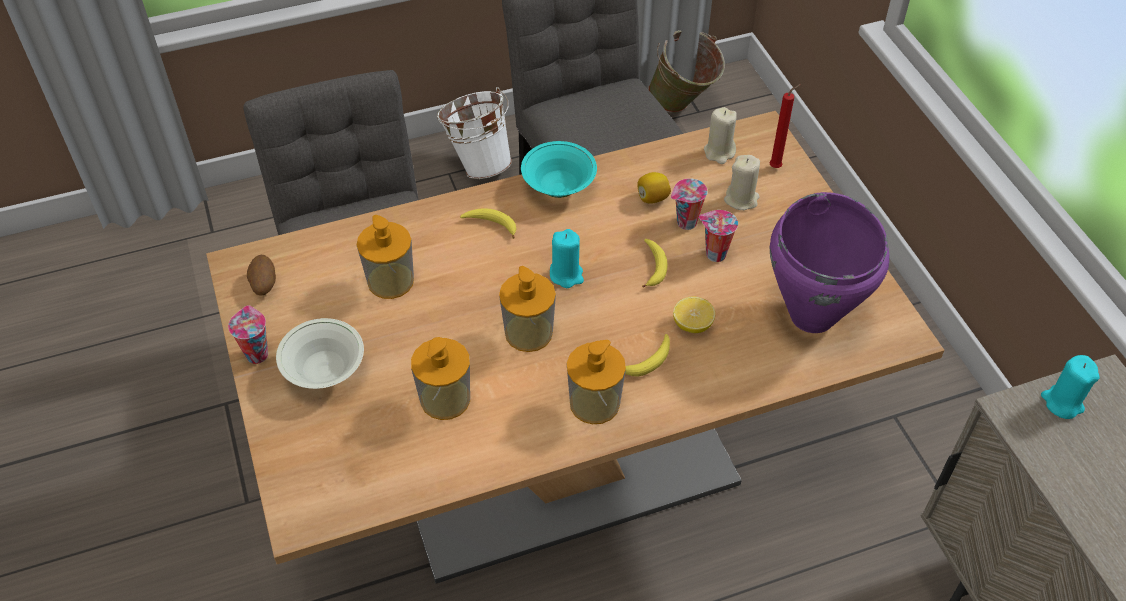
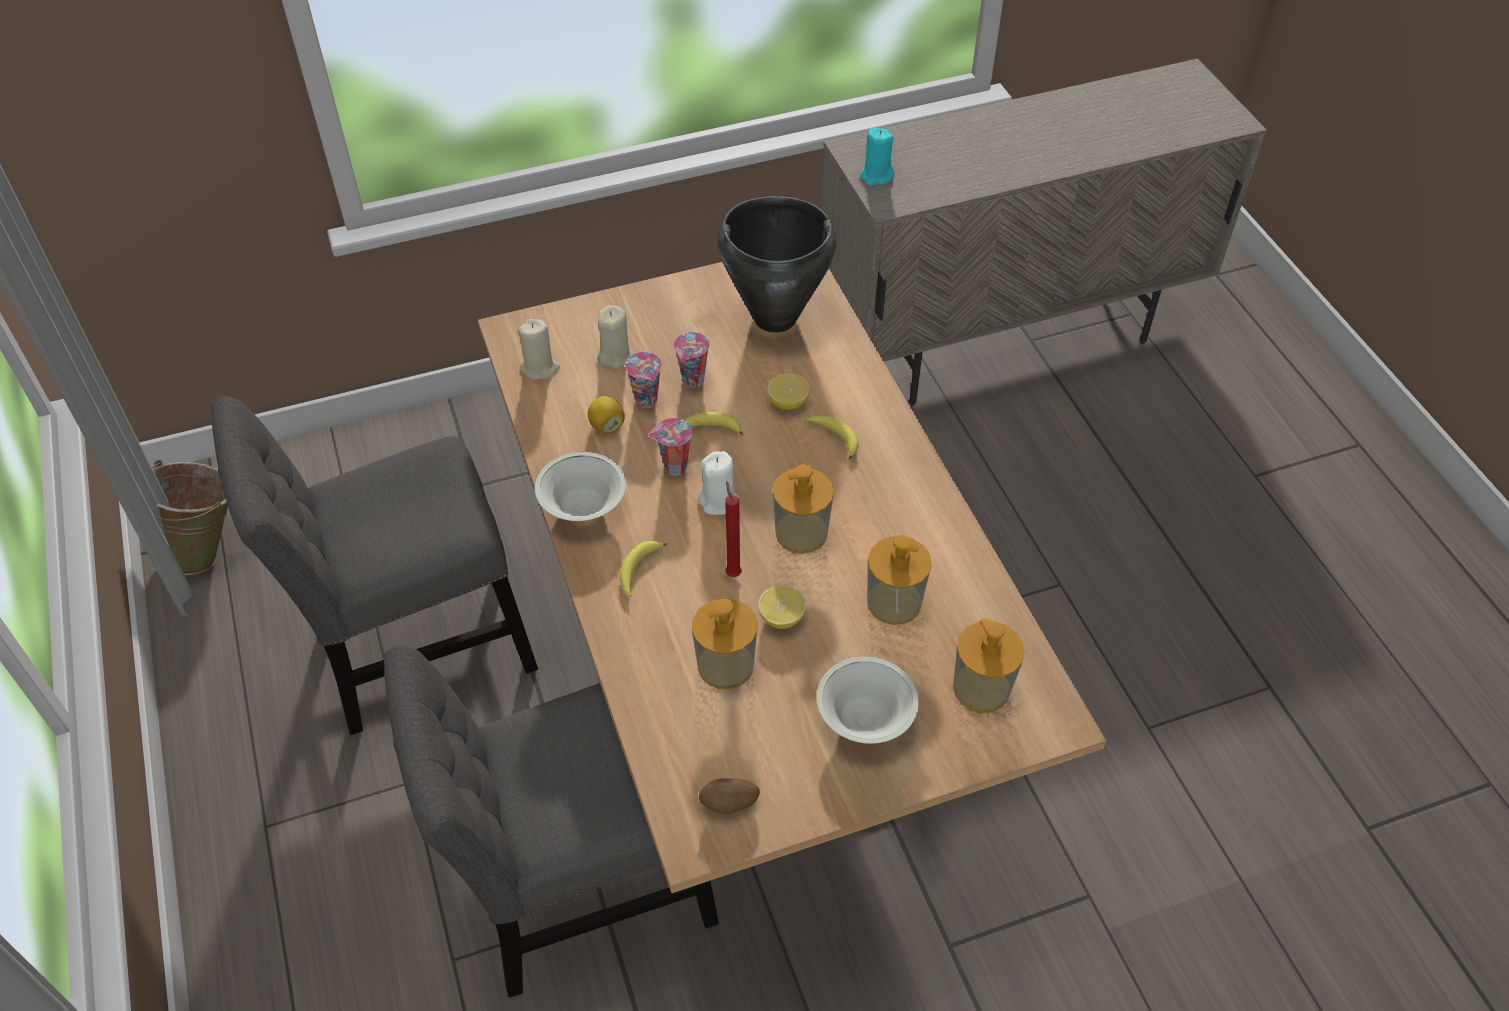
camera: 90 degrees left, 0 degrees up
(256, 353) = (841, 796): cup -> cup (674, 467)
(435, 317) = (781, 617): none -> lemon
(478, 163) = (254, 788): white bucket -> none
(558, 188) = (583, 508): turquoise bowl -> white bowl
(566, 275) = (719, 501): turquoise candle -> white candle
(594, 403) = (890, 479): soap dispenser -> soap dispenser (981, 688)
(777, 167) = (569, 325): red candle -> red candle (732, 572)
(813, 315) = (774, 317): purple cooking pot -> black cooking pot

